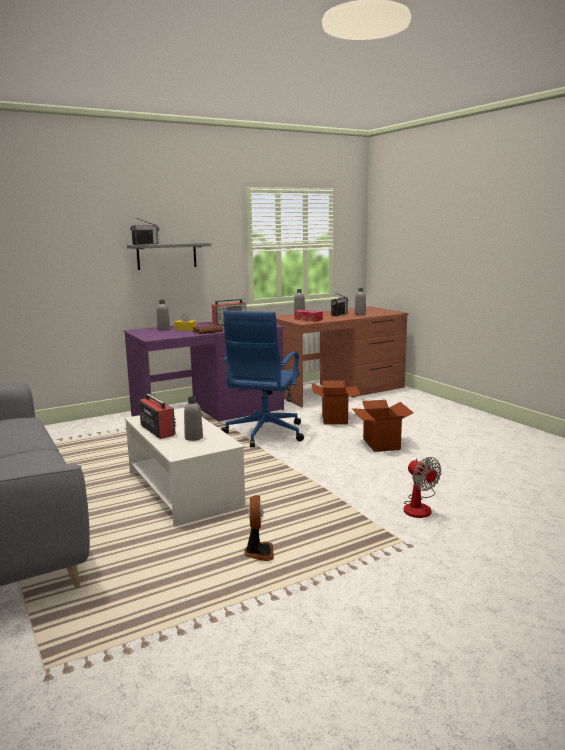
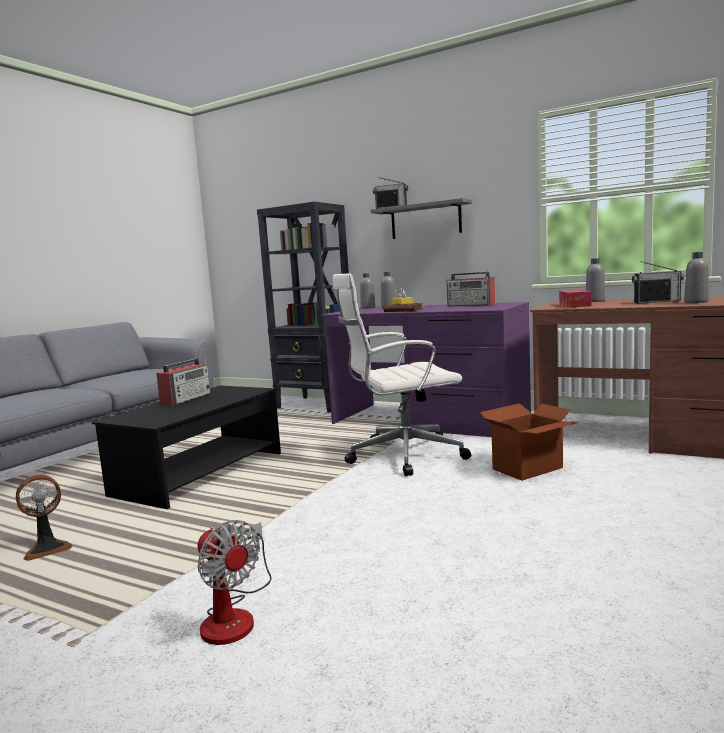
camera: 60 degrees right, 5 degrees down
(82, 427) = (317, 404): none -> black bookcase
(183, 489) = (201, 473): white coffee table -> black coffee table
(194, 438) = (170, 411): grey bottle -> grey bottle (368, 307)
(264, 434) = (402, 455): blue office chair -> white office chair
(380, 444) = (473, 521): cardboard box -> none
(419, 506) = (234, 615): fan -> fan turned 75 degrees counterclockwise

